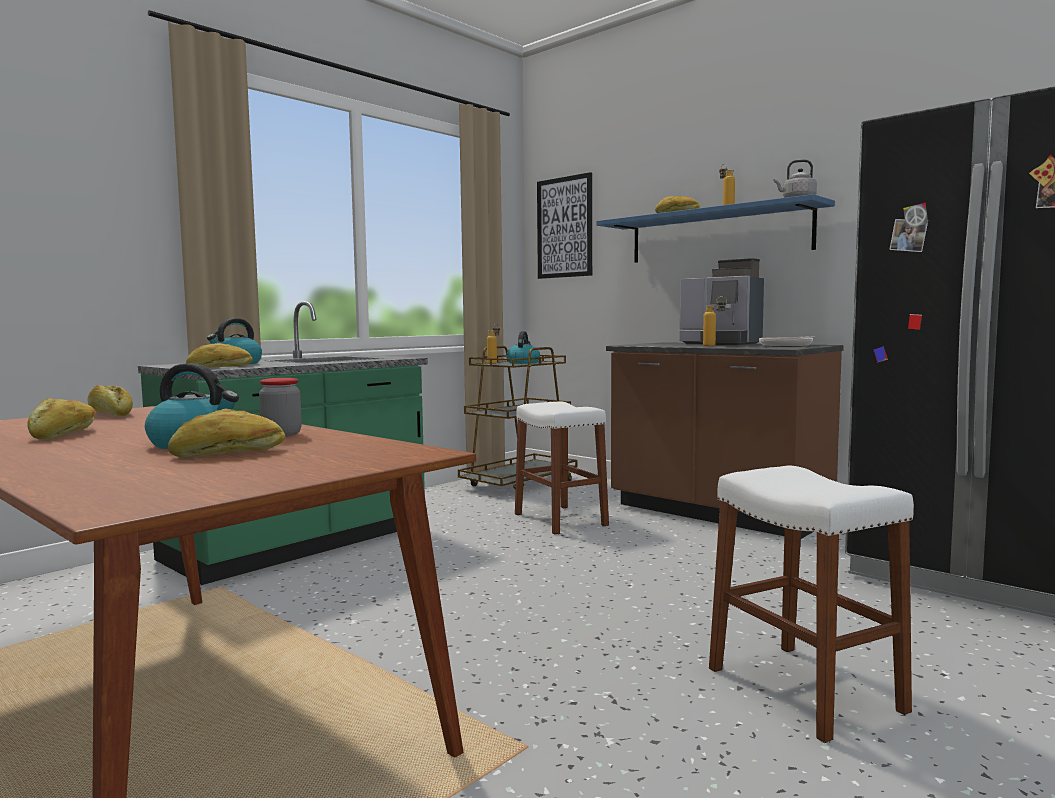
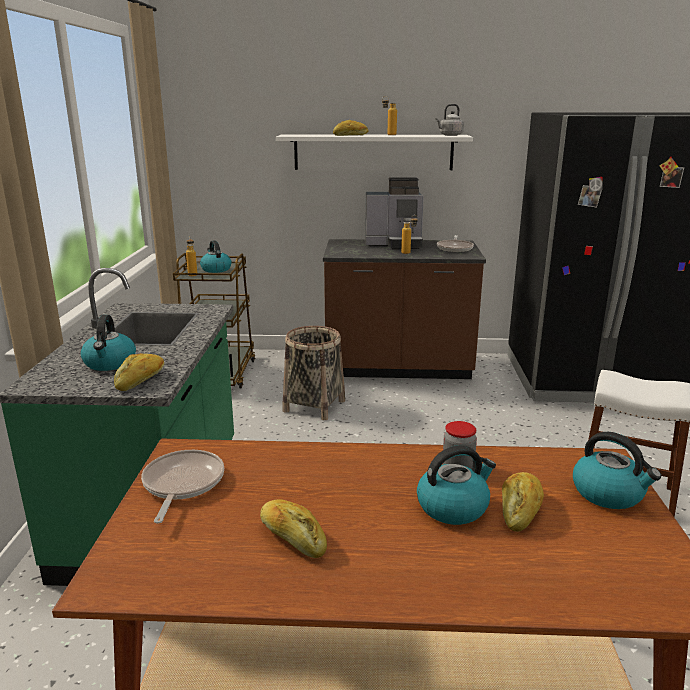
camera: 40 degrees left, 15 degrees up
(111, 414) = (182, 484): bread -> frying pan
(334, 462) = (609, 493): none -> kettle
(560, 520) = (314, 406): white stool -> basket
(564, 227) = (214, 130): picture -> none
(717, 235) = (373, 152): blue shelf -> white shelf

